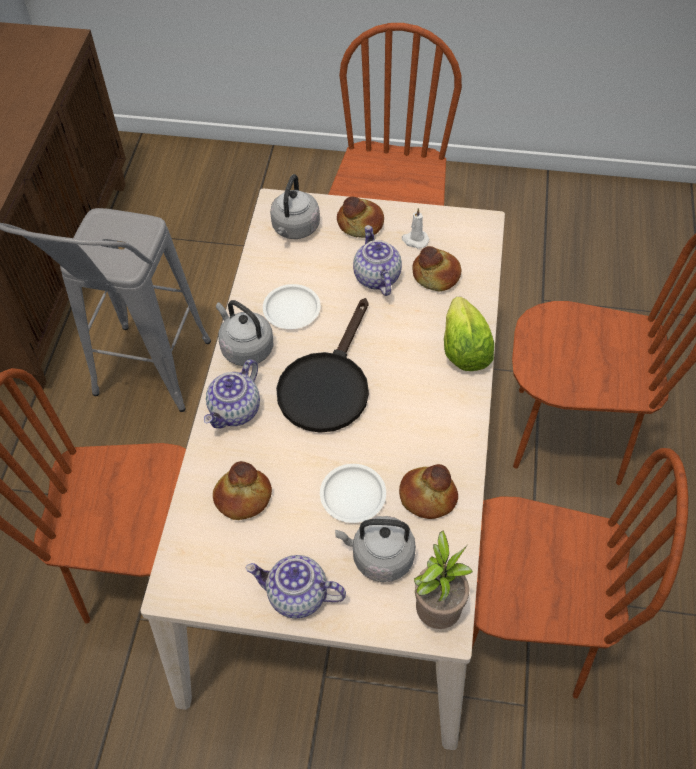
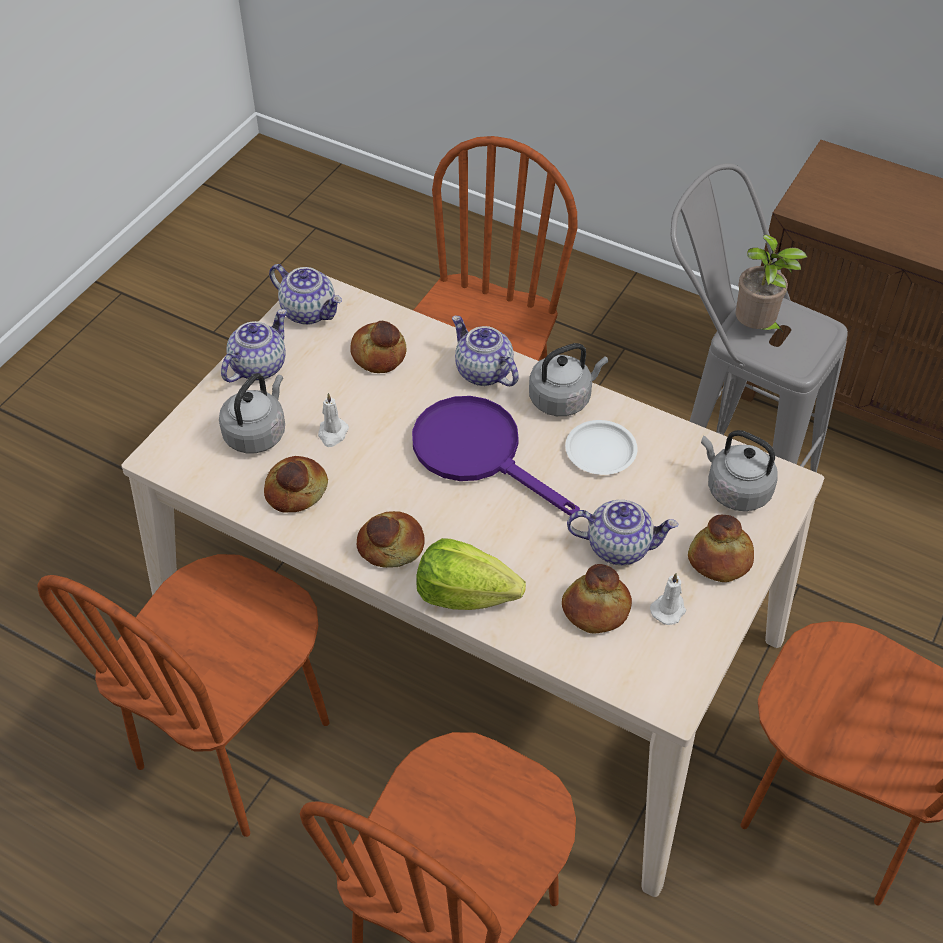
camera: 110 degrees right, 5 degrees down
(205, 583) = (309, 311): none -> teapot
(327, 384) = (478, 452): black frying pan -> purple frying pan
(353, 496) = (332, 434): white plate -> white candle
(437, 611) = (178, 457): potted plant -> potted plant (756, 329)
(447, 409) = (391, 547): none -> bread

